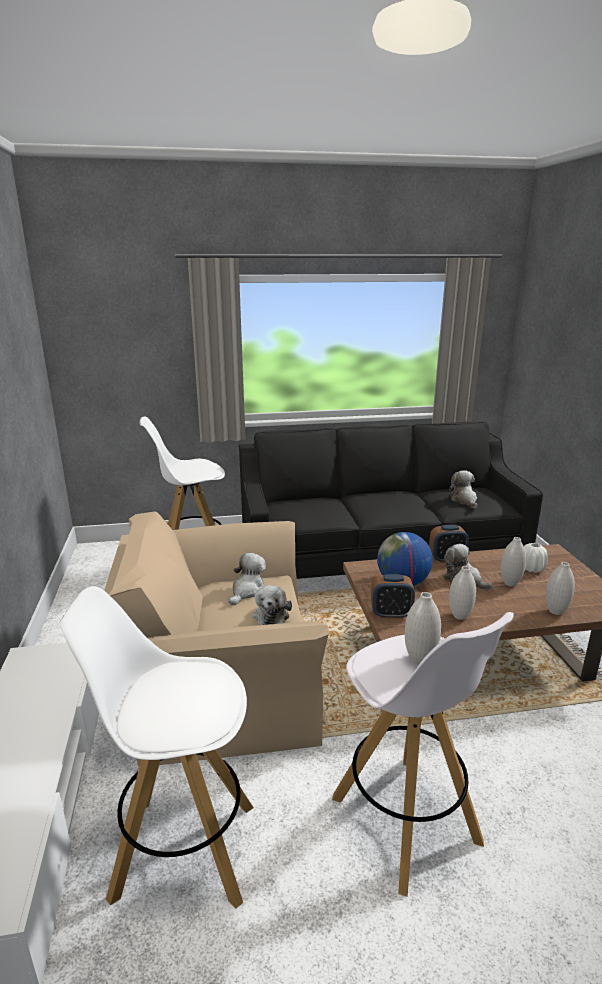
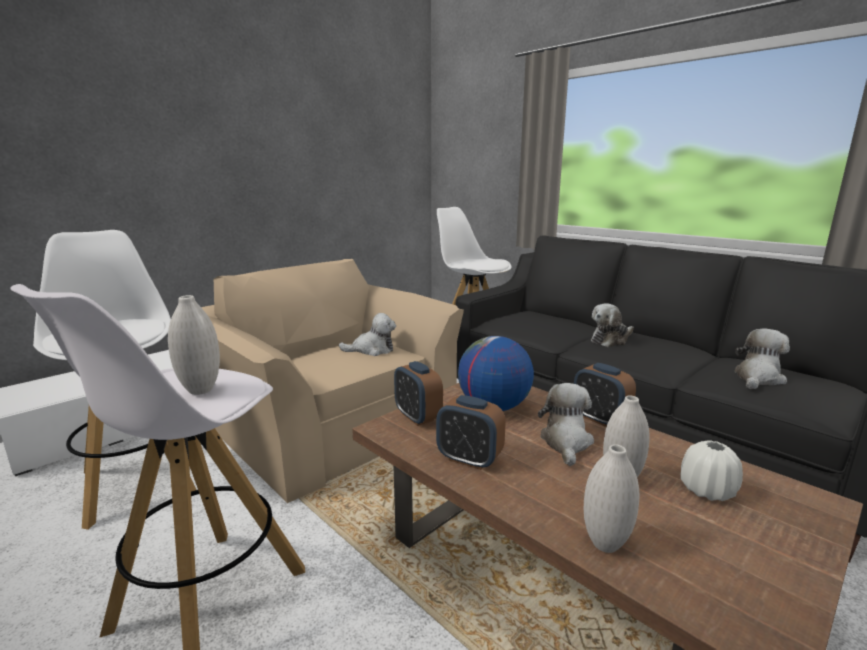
camera: 55 degrees right, 5 degrees down
(271, 615) = (344, 367): plush toy -> plush toy (611, 340)
(459, 616) = (469, 459): white vase -> alarm clock

